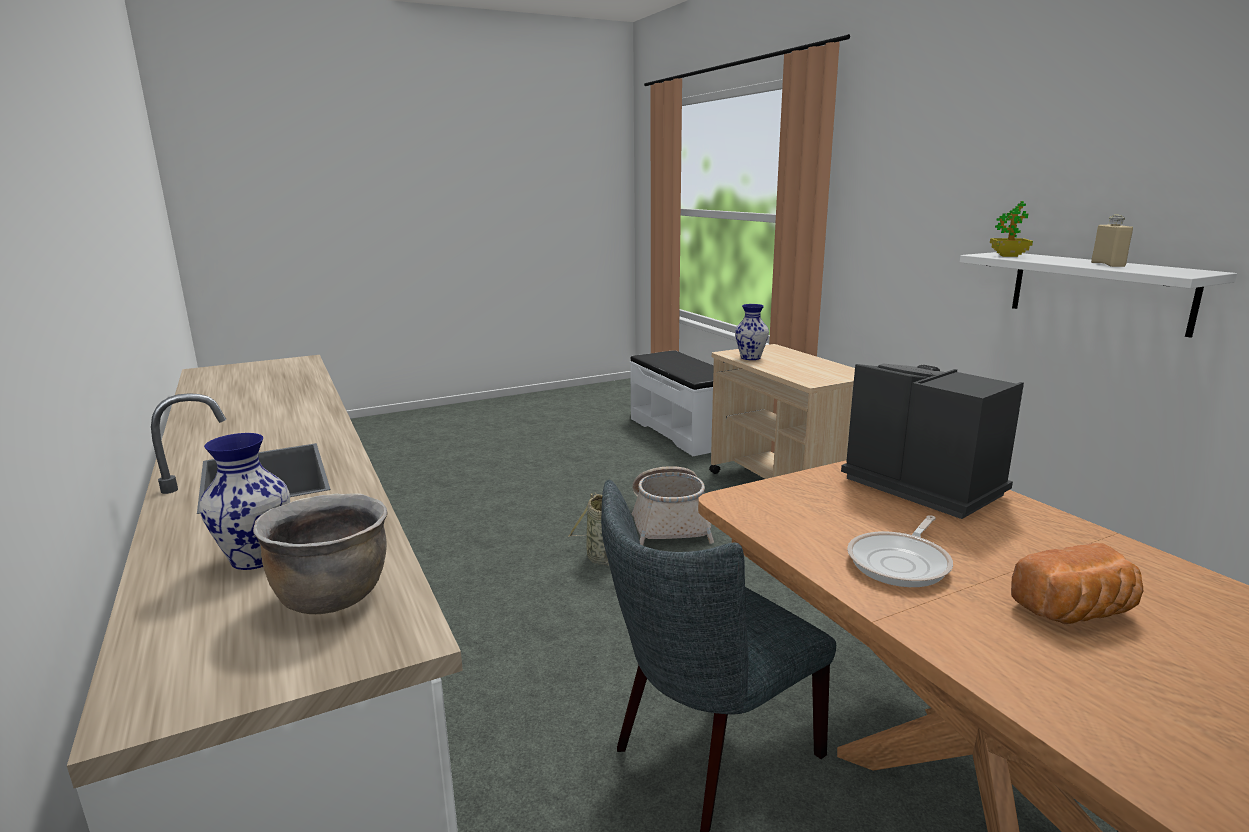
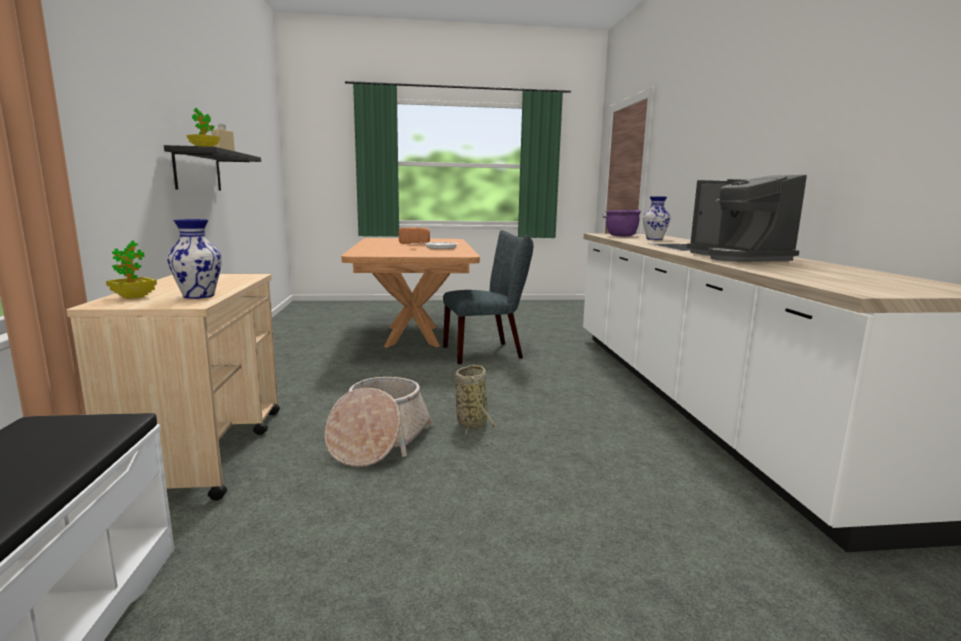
camera: 160 degrees left, 5 degrees down
(333, 596) = (621, 236): brown cooking pot -> purple cooking pot
(781, 352) = (133, 297): none -> potted plant
(921, 485) = (377, 251): coffee machine -> coffee machine (737, 258)
(1099, 291) = (198, 170): white shelf -> black shelf

